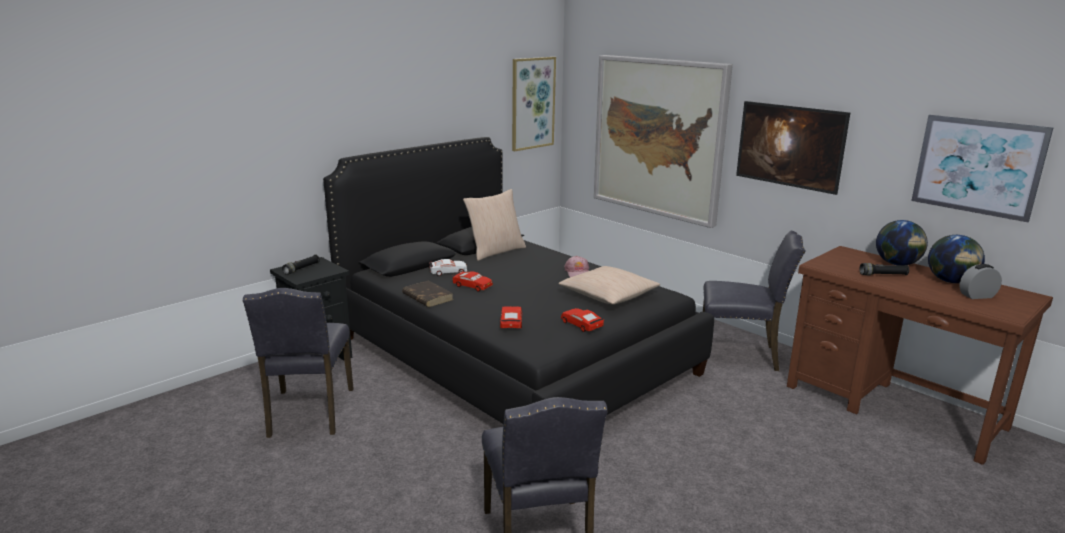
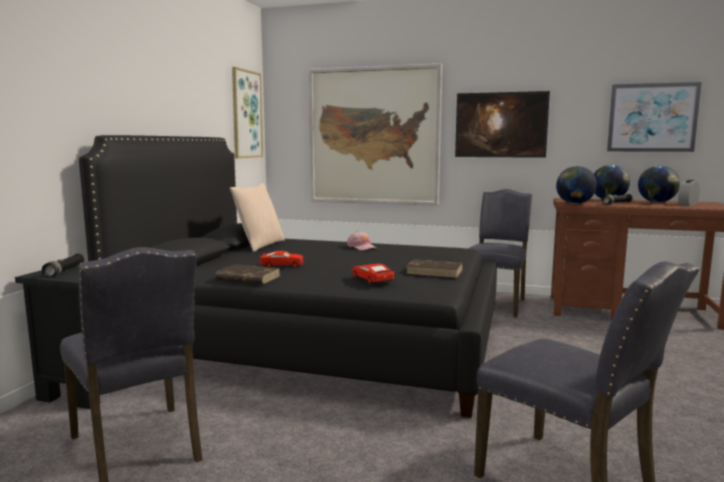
camera: 30 degrees left, 10 degrees down
(448, 272) = (237, 261): white toy car -> none
(582, 324) = (435, 271): red toy car -> brown book
(608, 295) = (416, 255): beige pillow -> none
(740, 355) = (495, 304): grey chair -> grey chair turned 45 degrees counterclockwise
(826, 265) = (574, 203): none -> globe

